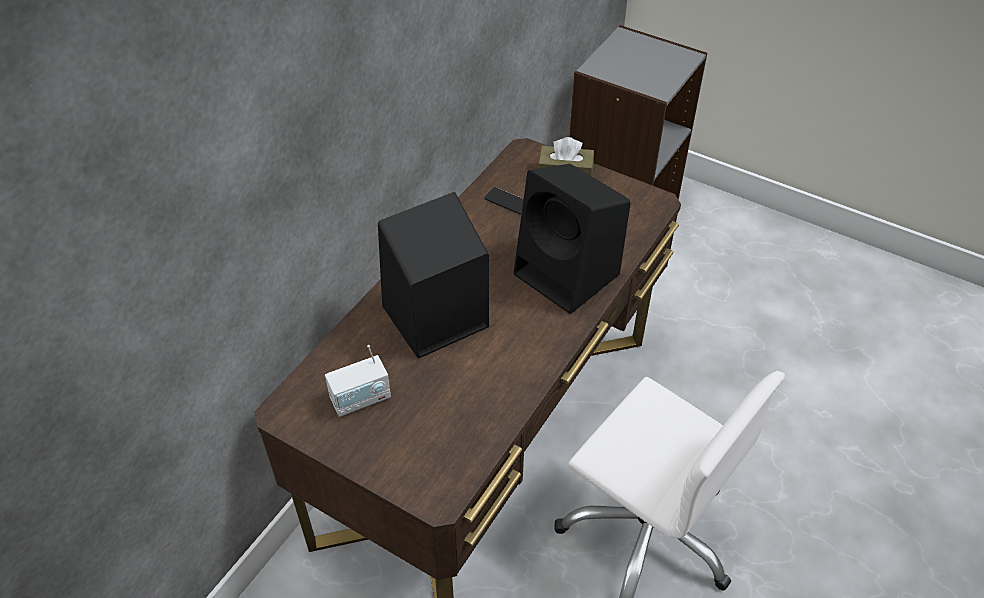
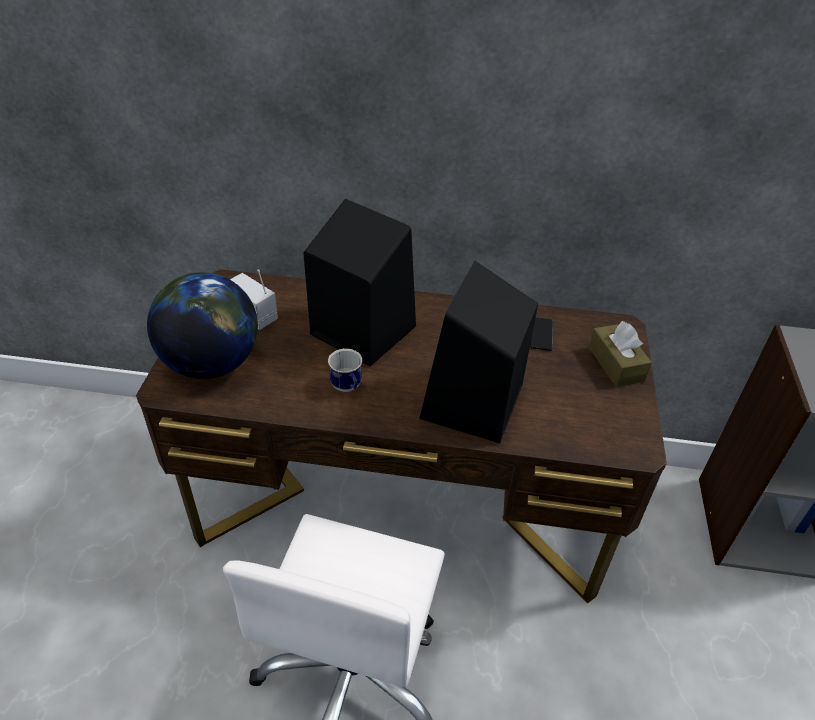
camera: 65 degrees right, 5 degrees down
(419, 450) = (211, 363): none -> globe
(509, 351) = (348, 388): none -> mug

